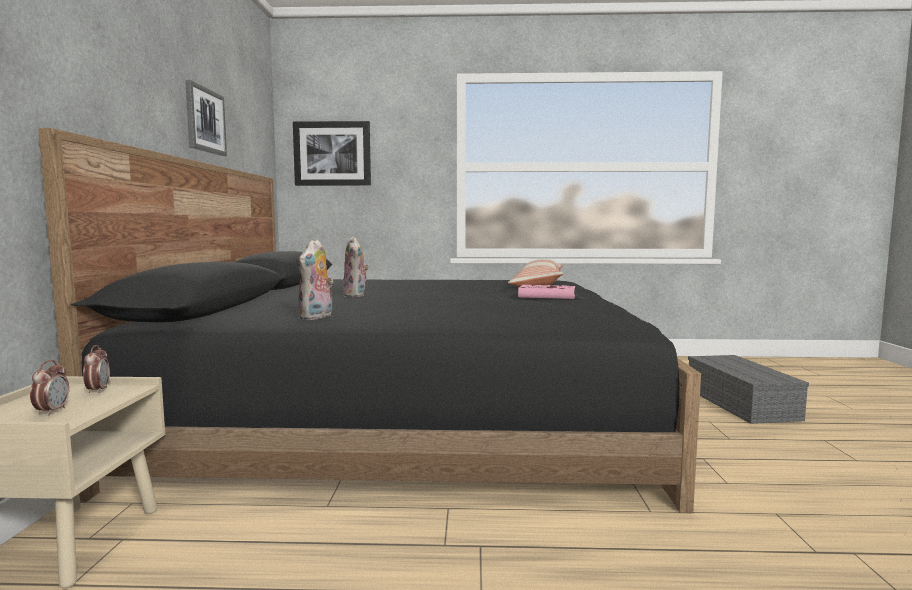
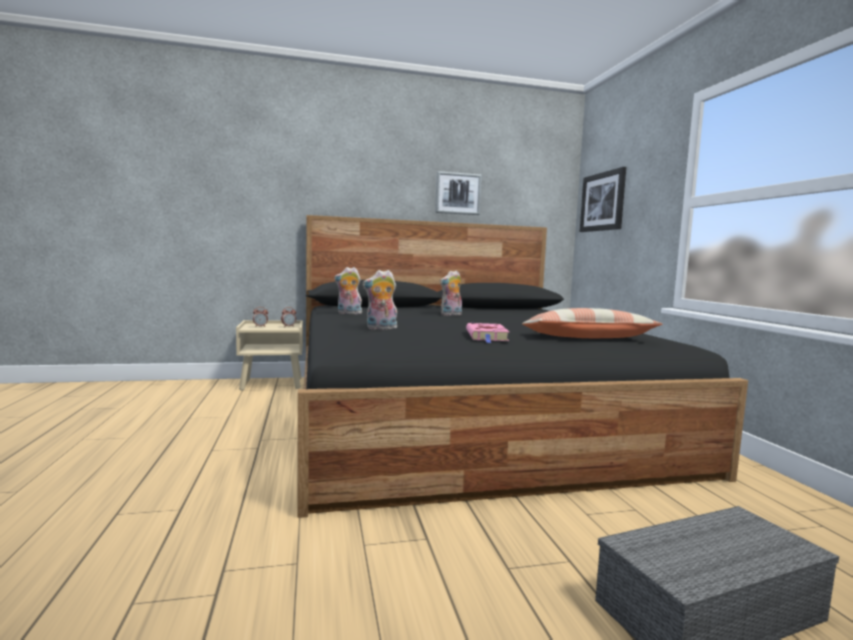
camera: 75 degrees right, 0 degrees up
(503, 311) = (380, 329): none -> plush toy

